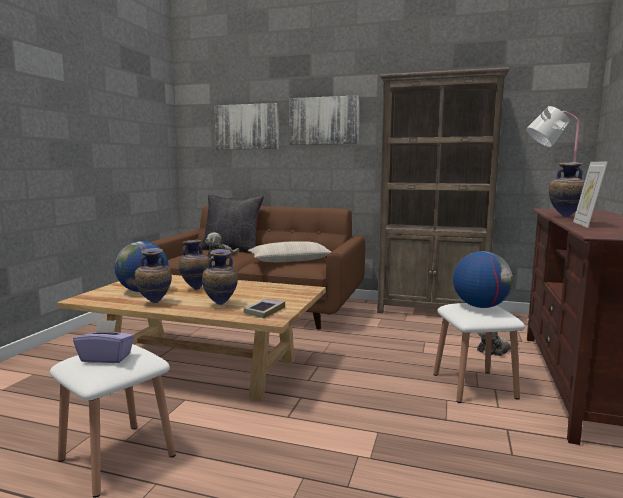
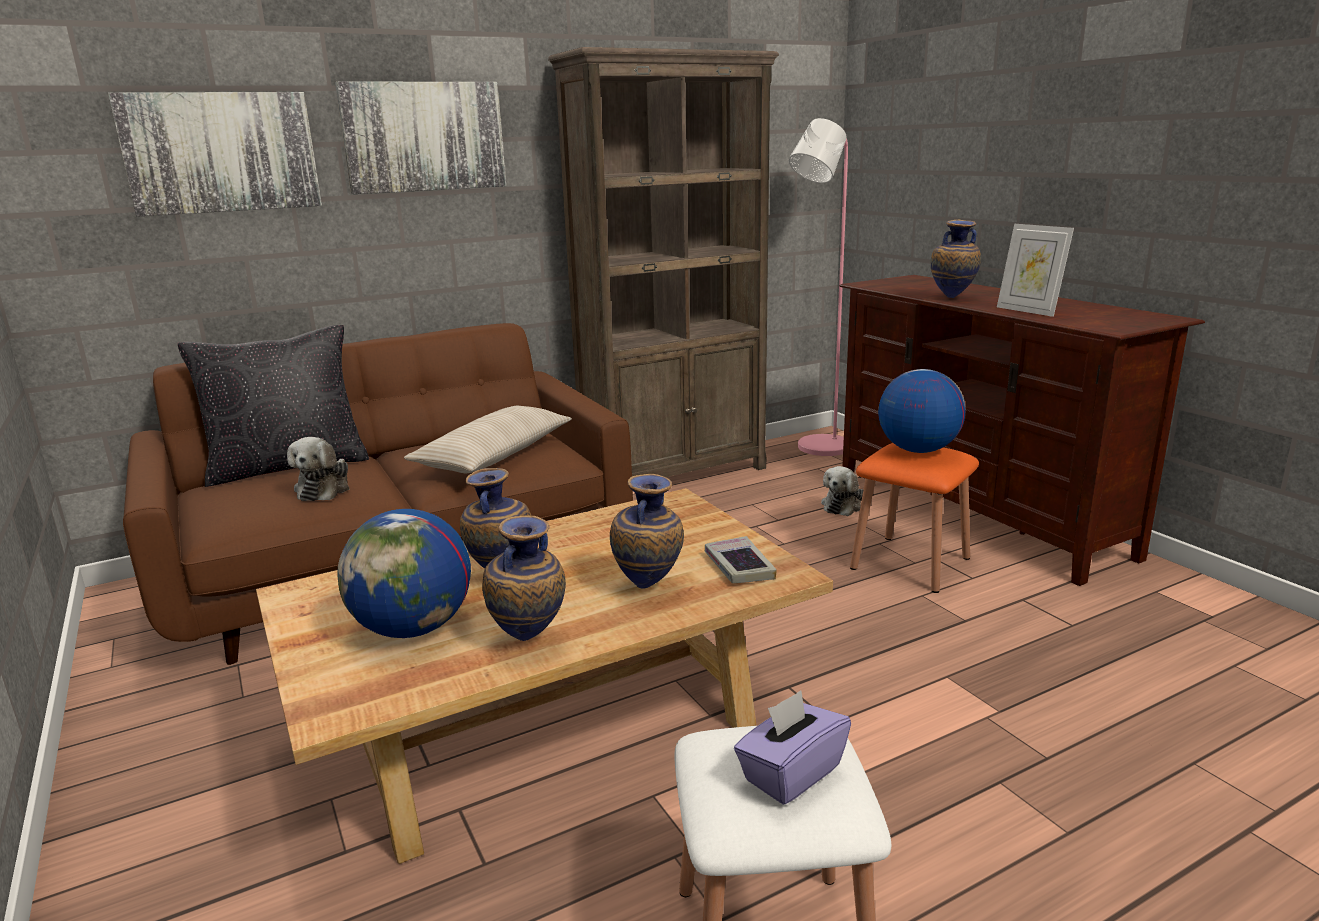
camera: 45 degrees left, 10 degrees up
(474, 385) = (910, 563): white stool -> orange stool

